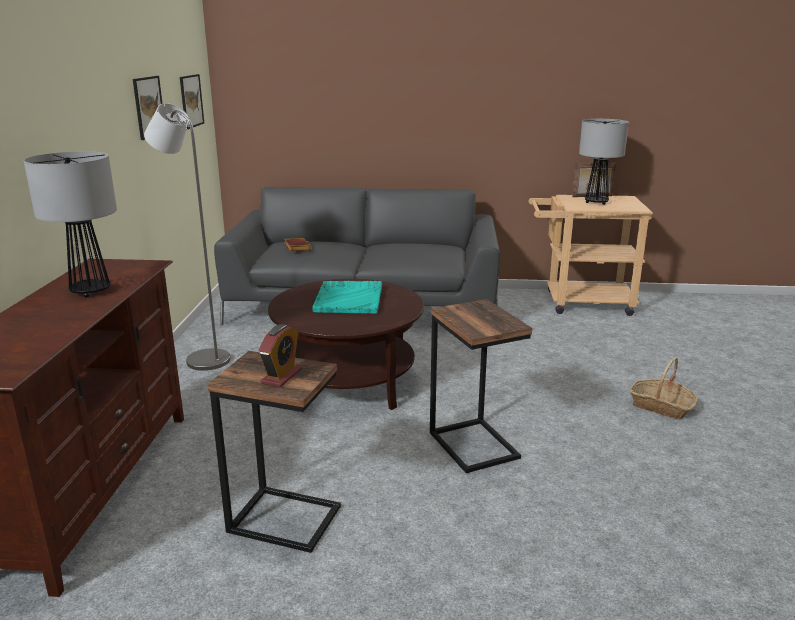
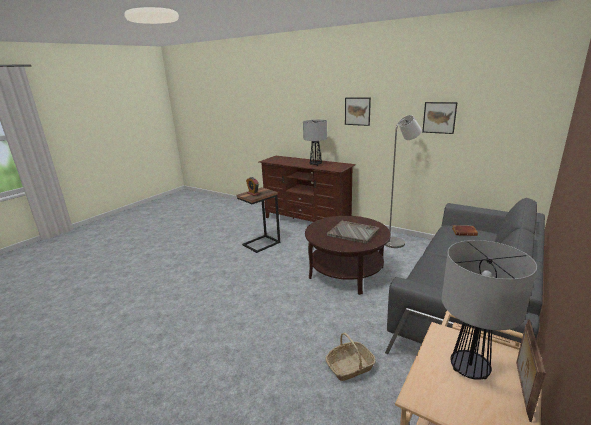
camera: 120 degrees right, 0 degrees up
(191, 101) = (512, 122): picture -> picture (357, 111)
(349, 298) = (353, 233): turquoise tray -> grey tray
(475, 444) = (260, 289): side table -> none
(661, 406) = (220, 378): basket -> basket (350, 367)

